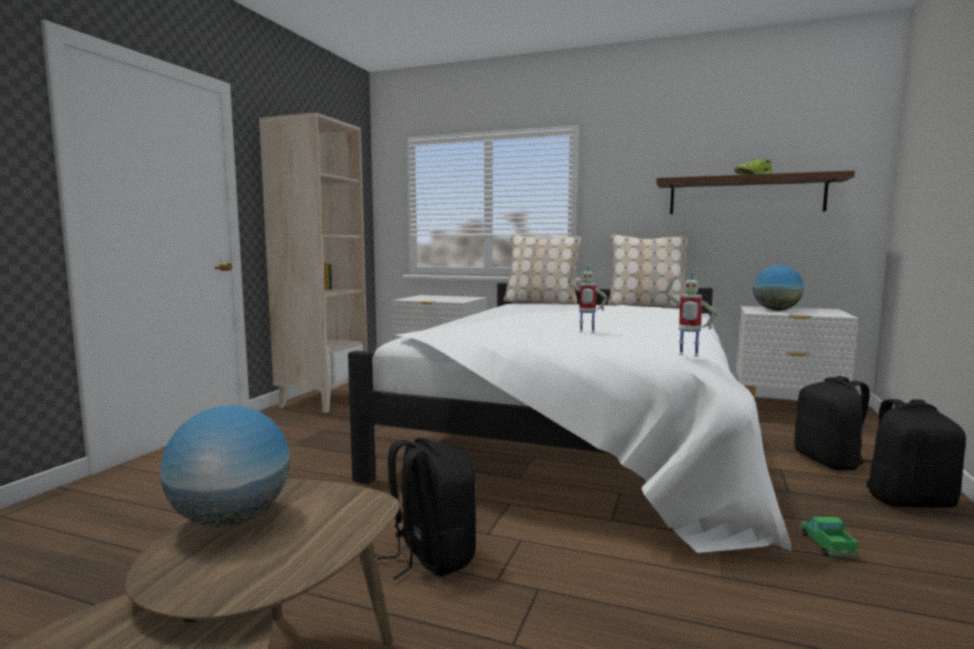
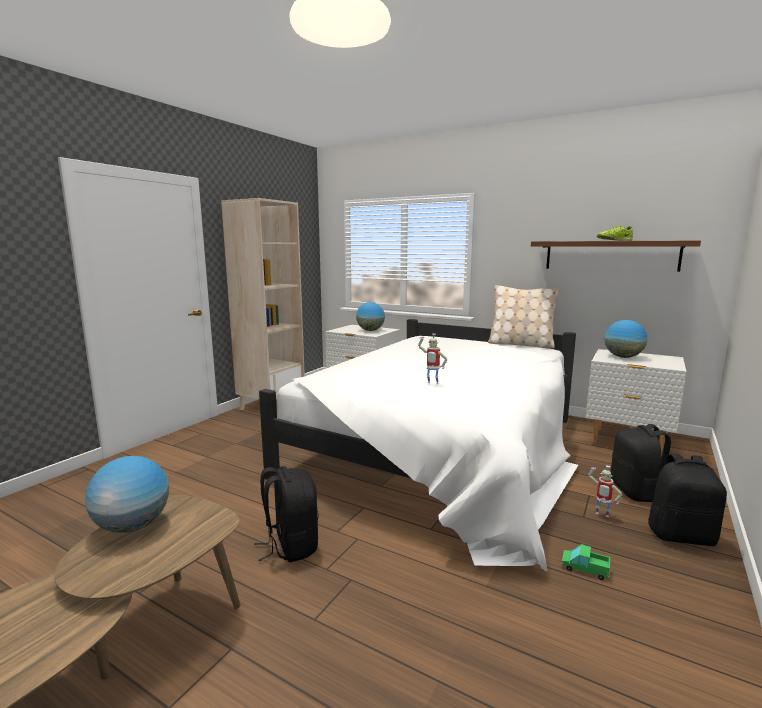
camera: 10 degrees right, 5 degrees up
(450, 298) = (370, 330): none -> globe
(541, 302) = (438, 337): beige pillow -> none
(687, 355) = (483, 418): toy robot -> toy robot (601, 515)
(827, 545) = (585, 568): toy truck -> toy truck turned 75 degrees counterclockwise

